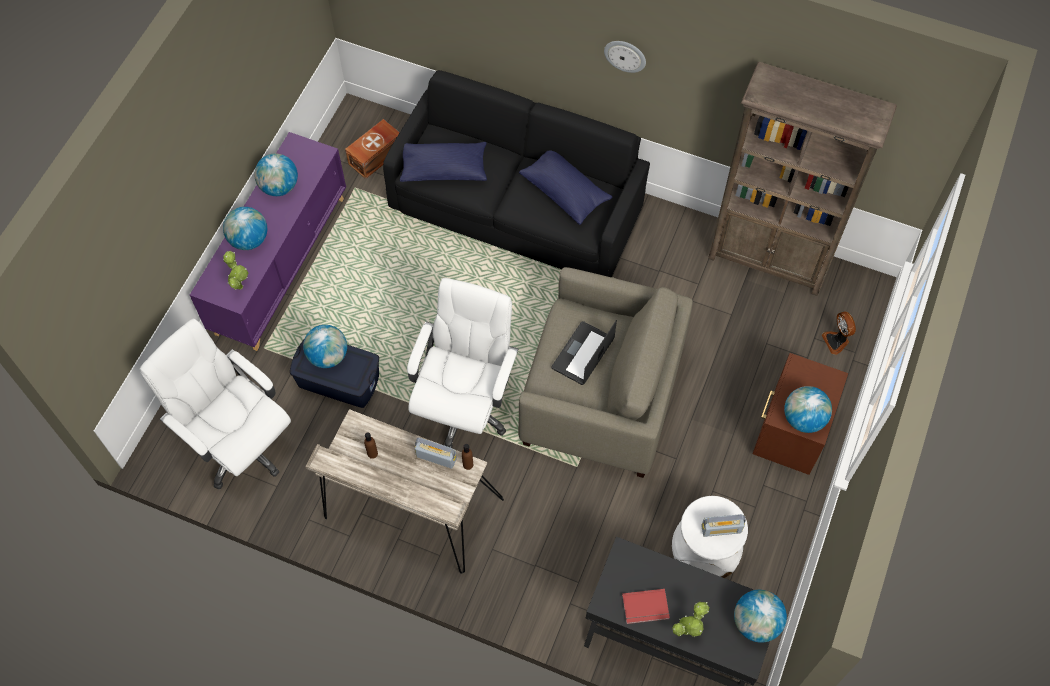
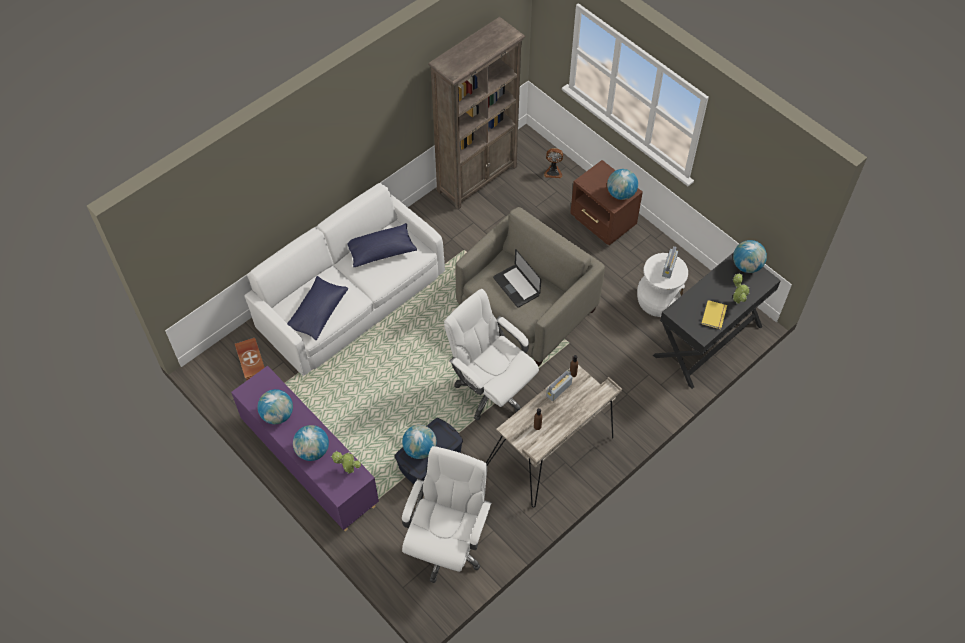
camera: 65 degrees left, 5 degrees down
(239, 444) = (447, 544): white office chair -> white office chair turned 135 degrees clockwise
(517, 203) = (350, 296): black sofa -> white sofa
(625, 55) = (354, 138): wall clock -> none
(646, 608) = (715, 315): red book -> yellow book

